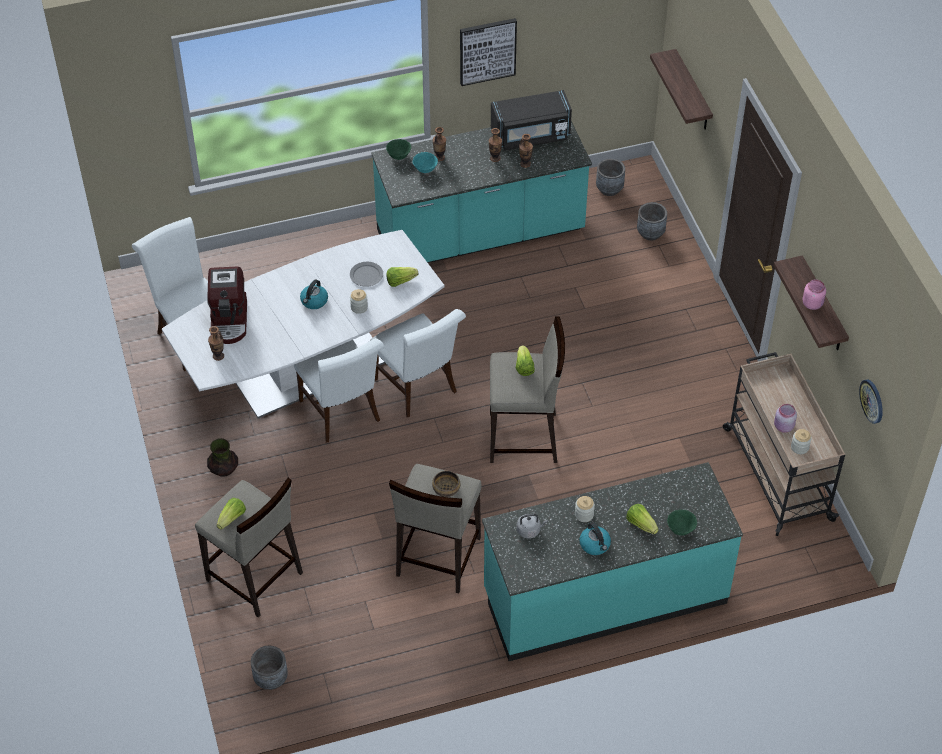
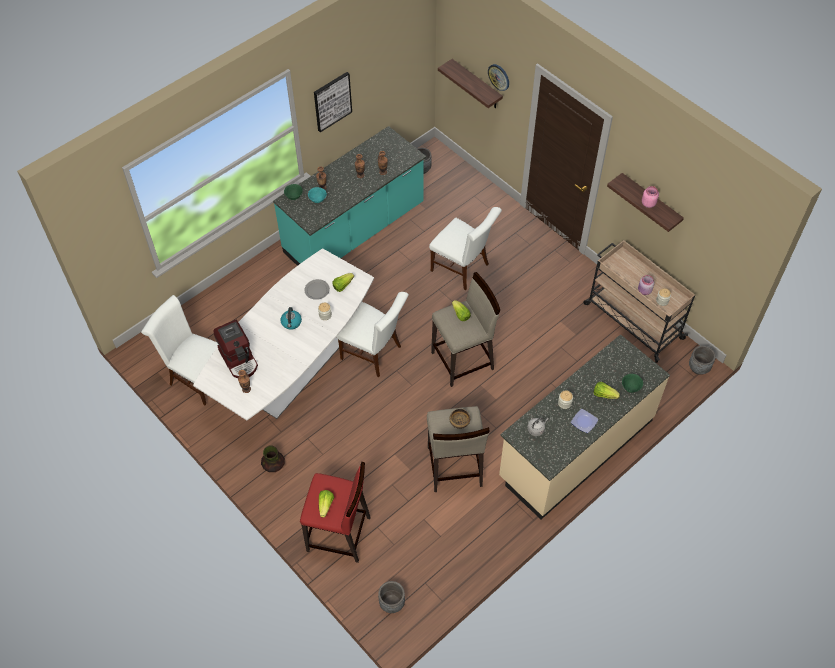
camera: 25 degrees left, 5 degrees up
(254, 577) = (339, 535): beige stool -> red stool
(342, 414) = (333, 392): white chair -> white chair (463, 268)
(530, 135) = (374, 150): black microwave -> none
(595, 545) = (584, 421): kettle -> plate
(604, 596) = (575, 448): turquoise counter -> beige counter
(650, 233) = (464, 189): grey planter -> grey planter (699, 368)
(872, 401) = (716, 255): wall clock -> wall clock (499, 77)

